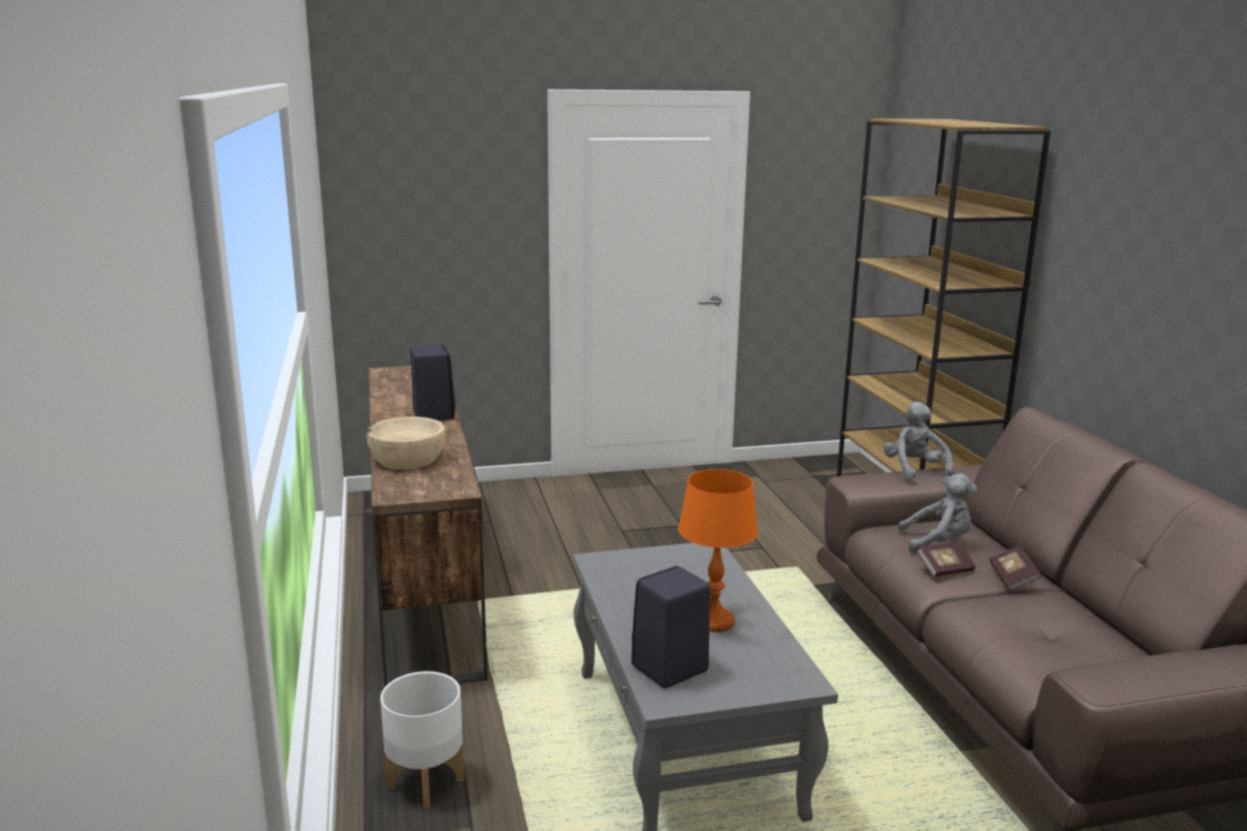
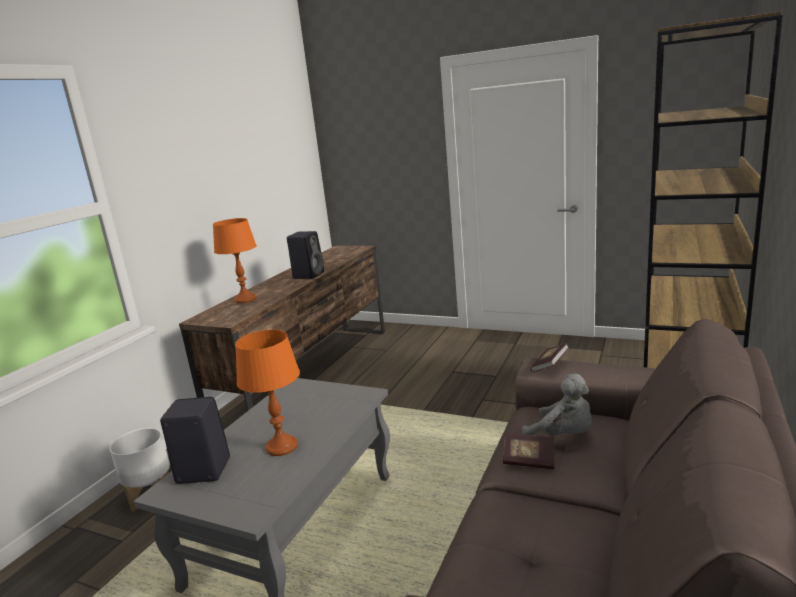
camera: 40 degrees right, 0 degrees up
(407, 459) = (245, 299): beige bowl -> orange table lamp
(914, 470) = (607, 365): grey plush toy -> none
(1013, 578) = (580, 489): book -> book (549, 365)

